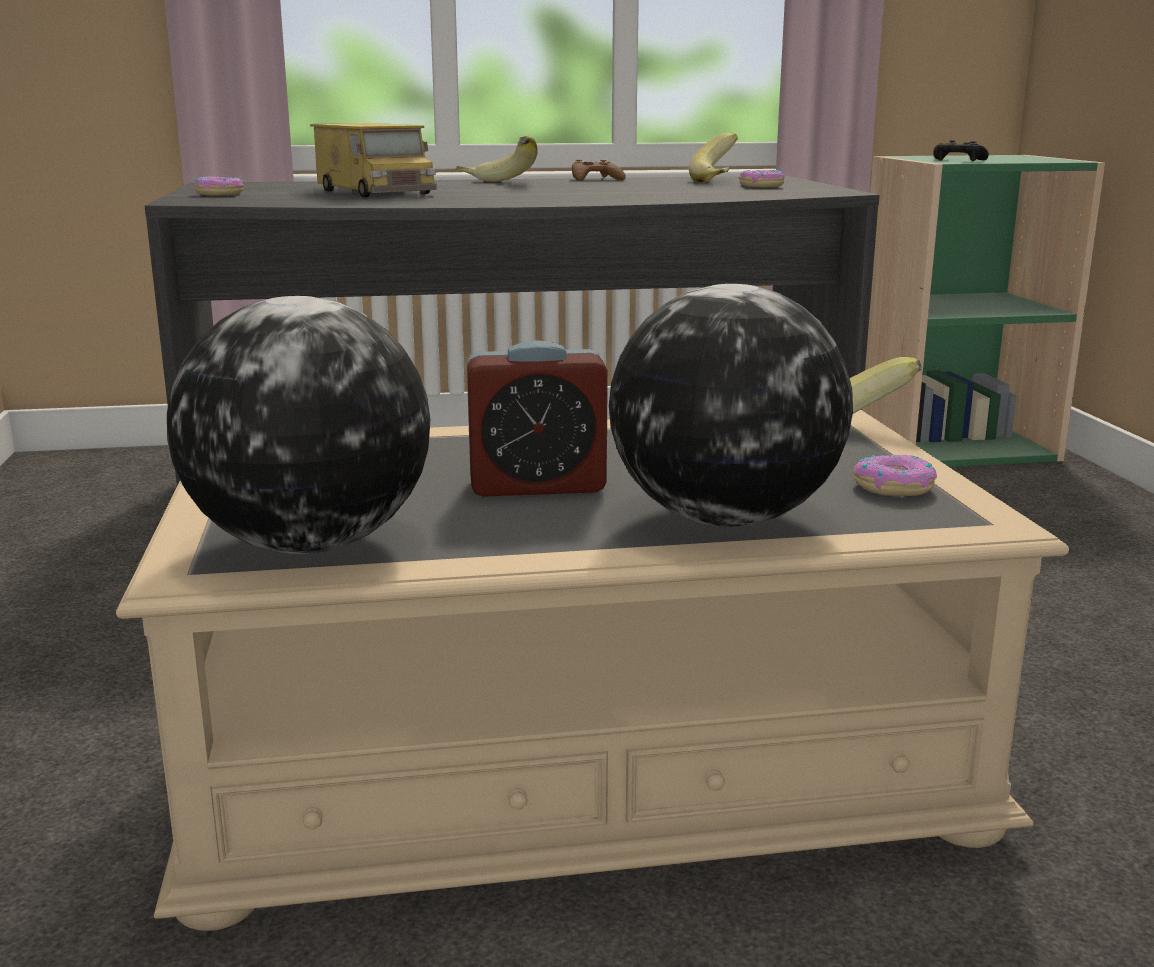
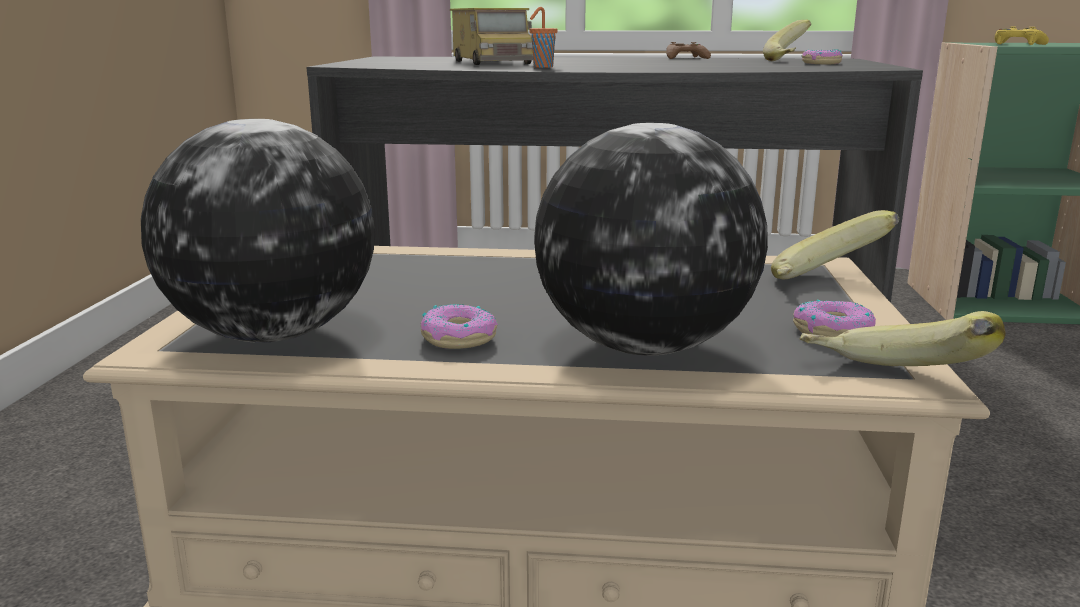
camera: 15 degrees right, 0 degrees up
(219, 194) = (374, 62): donut -> donut (459, 338)
(455, 200) = (542, 67): none -> orange cup
(496, 183) = (599, 59): banana -> banana (889, 383)
(537, 486) = (502, 302): alarm clock -> none
(958, 160) = (1017, 44): black game controller -> yellow game controller

